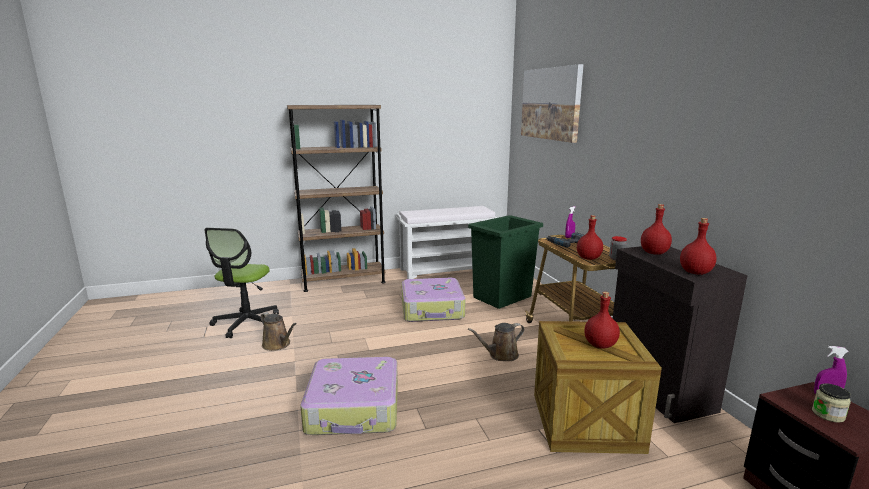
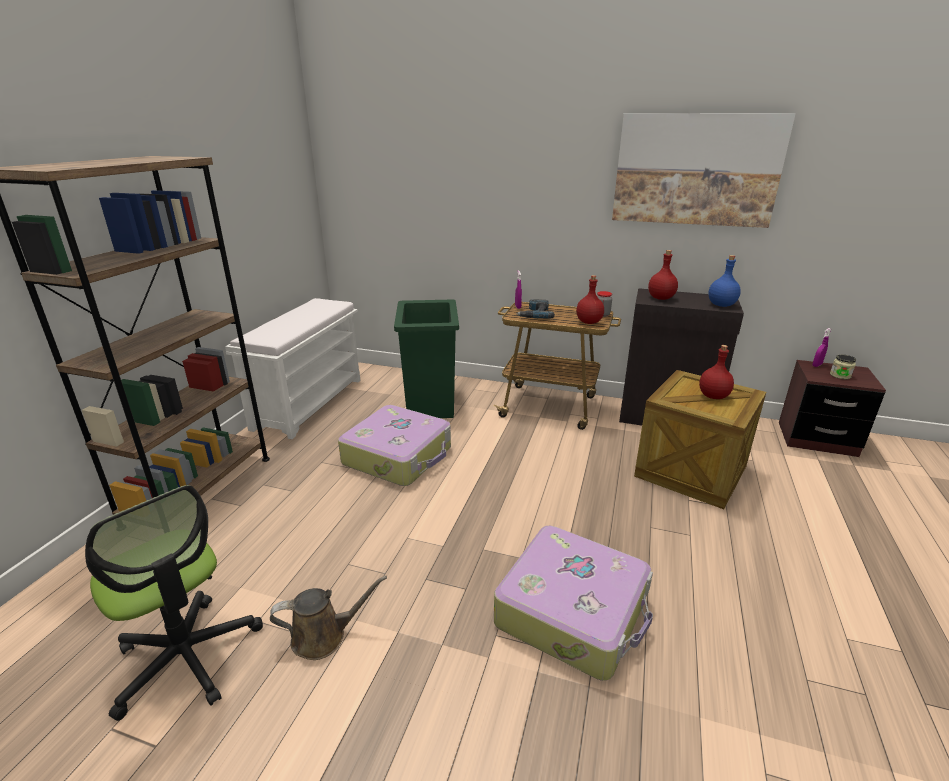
camera: 55 degrees left, 10 degrees up
(501, 355) = (549, 460): brown watering can -> none
(551, 103) = (415, 143): picture -> picture (696, 170)
(695, 272) = (721, 305): red bottle -> blue bottle

